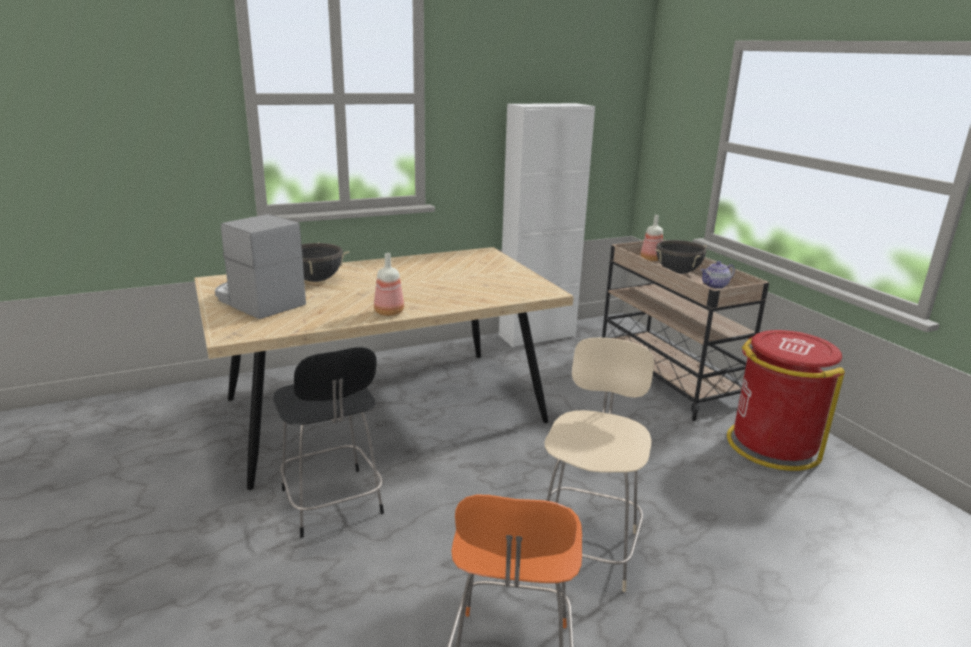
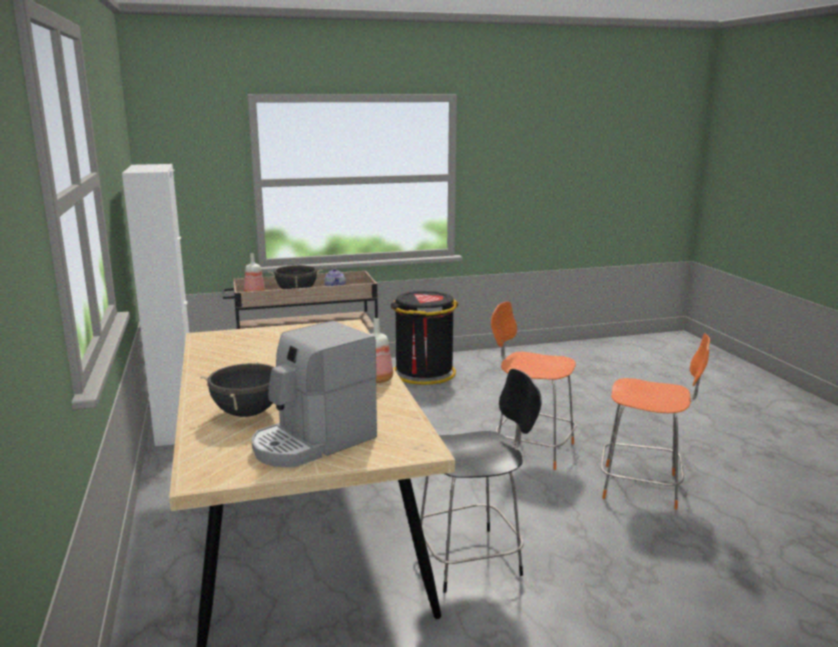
camera: 80 degrees left, 5 degrees down
(587, 546) = (531, 448): beige chair -> orange chair
(772, 445) = (424, 373): red trash can -> black trash can

